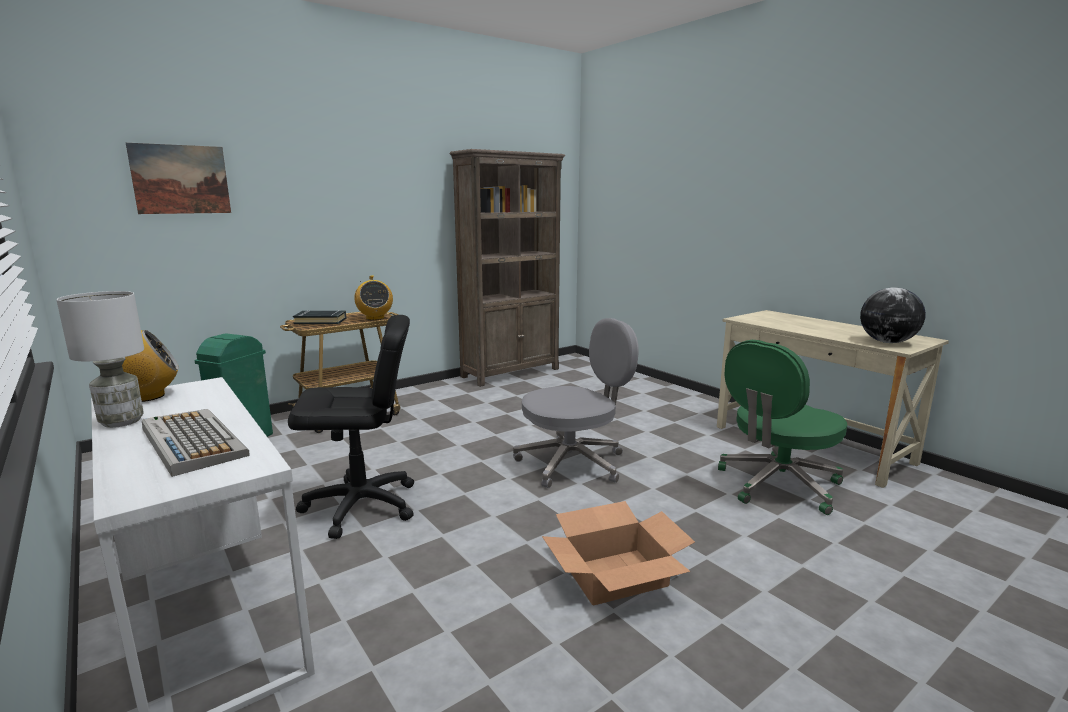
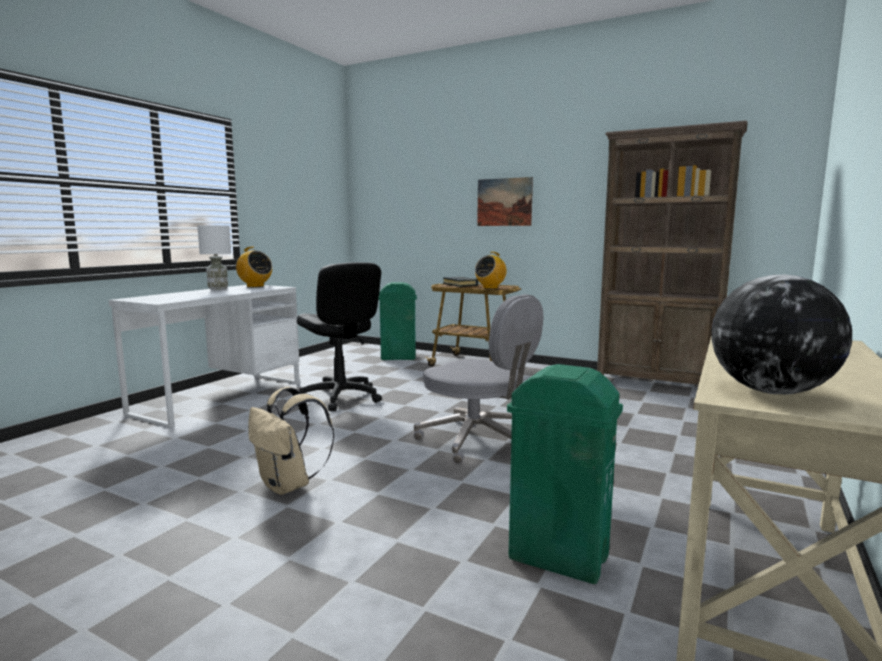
camera: 65 degrees right, 5 degrees down
(181, 179) = (411, 181): picture -> picture (504, 202)
(191, 441) = (192, 295): keyboard -> none
(616, 576) = (288, 485): cardboard box -> beige backpack
(777, 485) = (557, 557): green office chair -> green trash can

